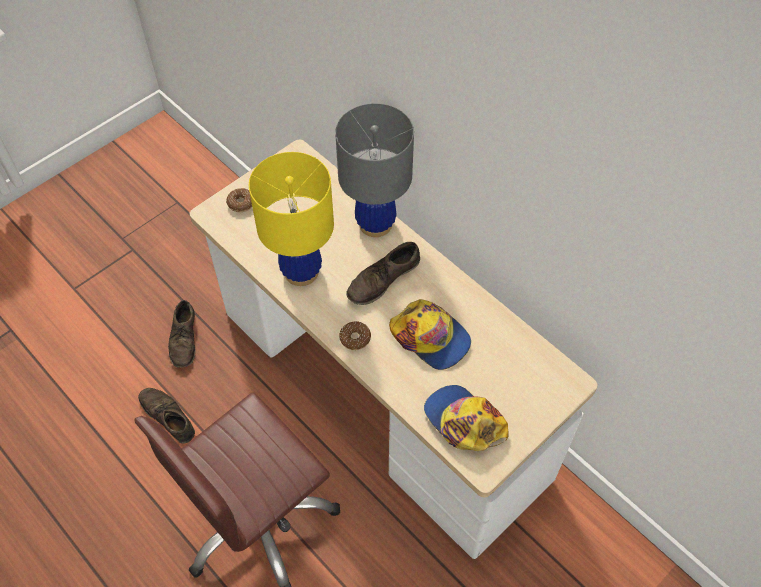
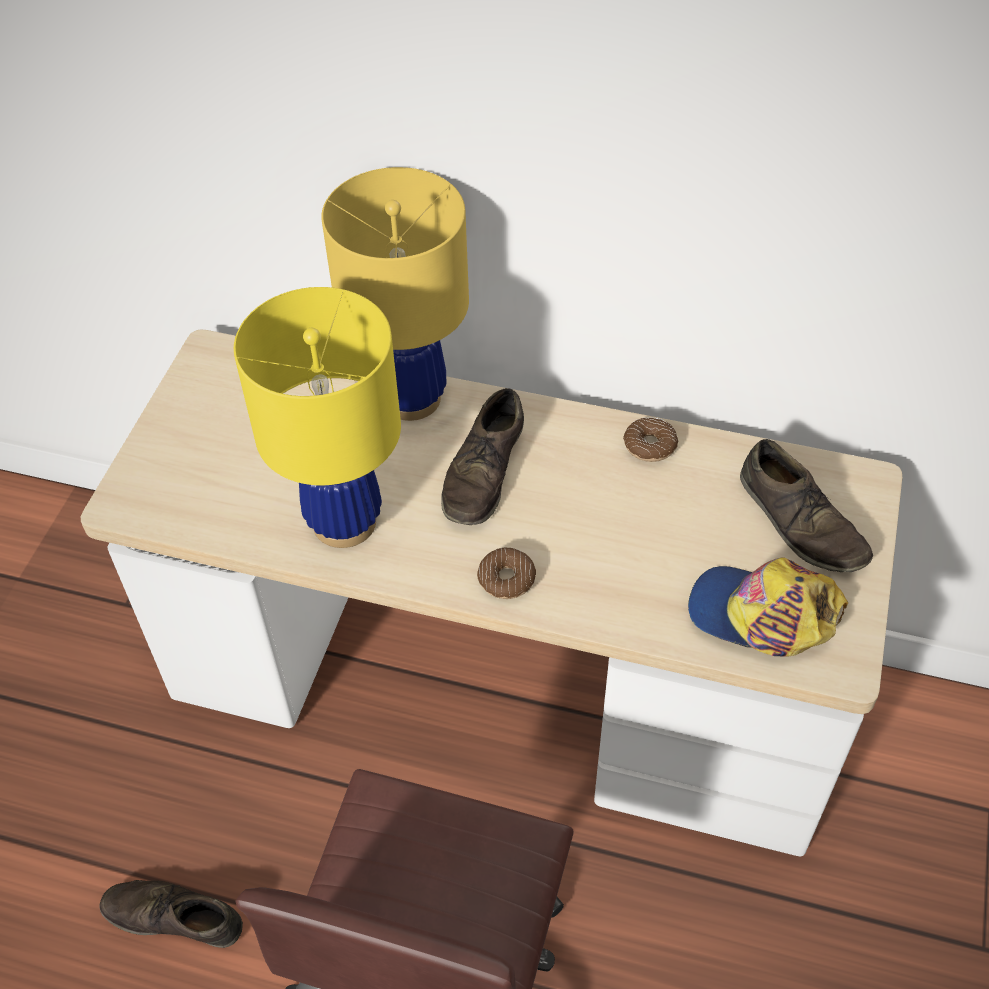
camera: 30 degrees left, 5 degrees down
(184, 339) = (121, 776): brown shoe -> brown shoe (801, 521)
(241, 203) = (165, 465): donut -> donut (650, 445)
(375, 224) = (411, 399): grey table lamp -> yellow table lamp
(431, 338) = (621, 520): cap -> none

